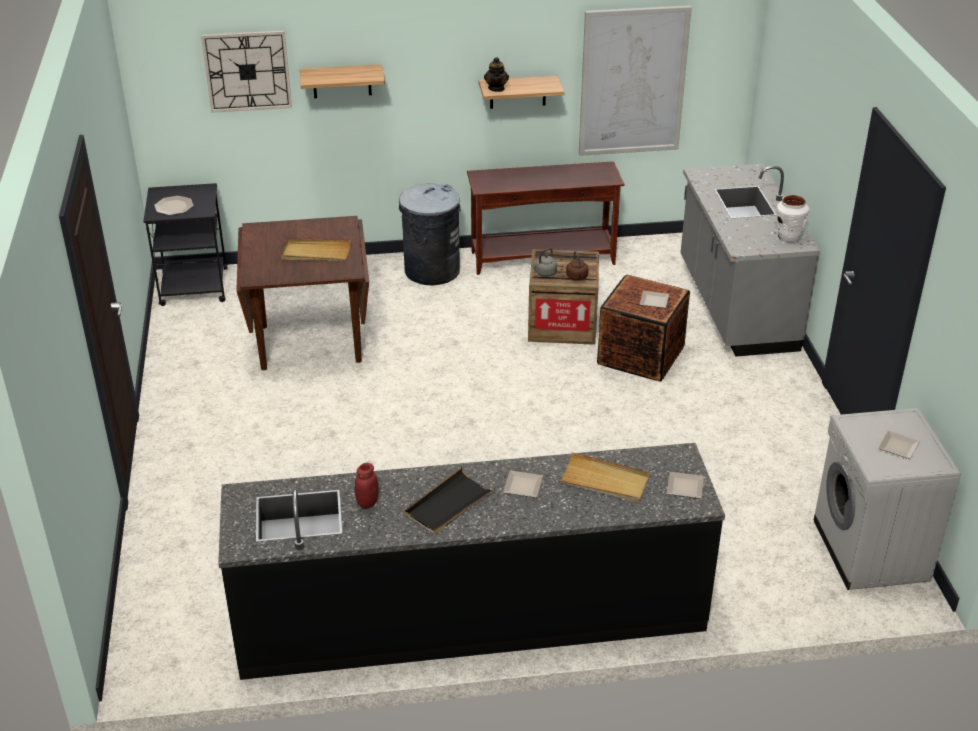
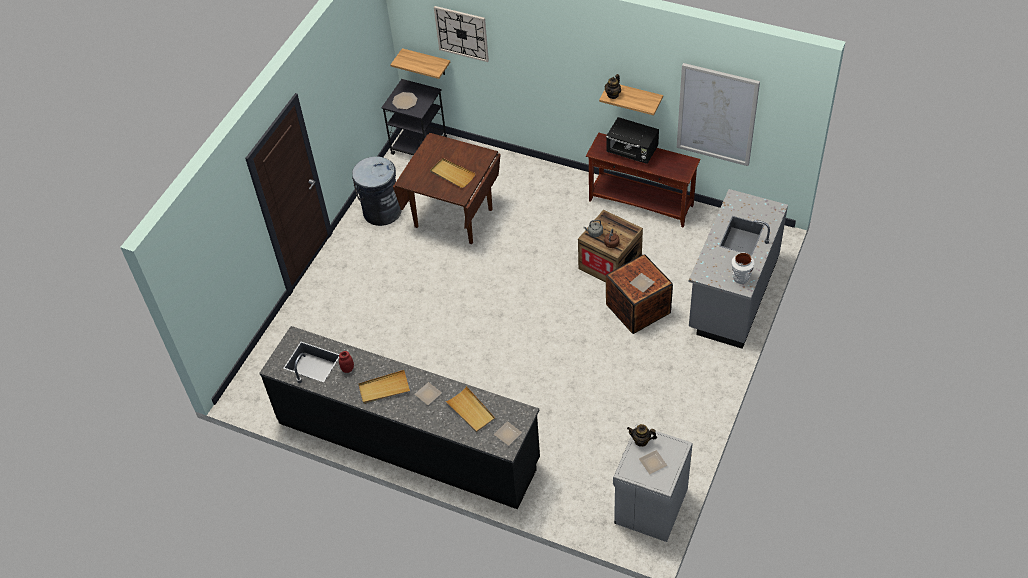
camera: 35 degrees right, 15 degrees up
(342, 81) = (520, 56): shelf -> shelf (427, 62)
(431, 271) = (563, 187): grey trash can -> grey trash can (381, 211)
(448, 504) = (384, 388): black tray -> beige tray
(527, 176) = (632, 152): none -> black microwave
(858, 429) = (641, 441): none -> teapot

